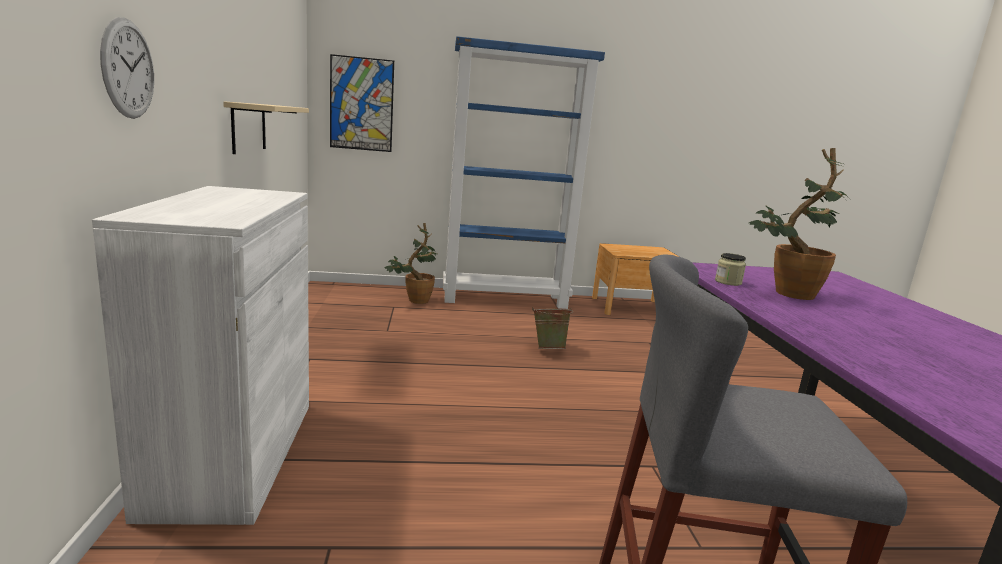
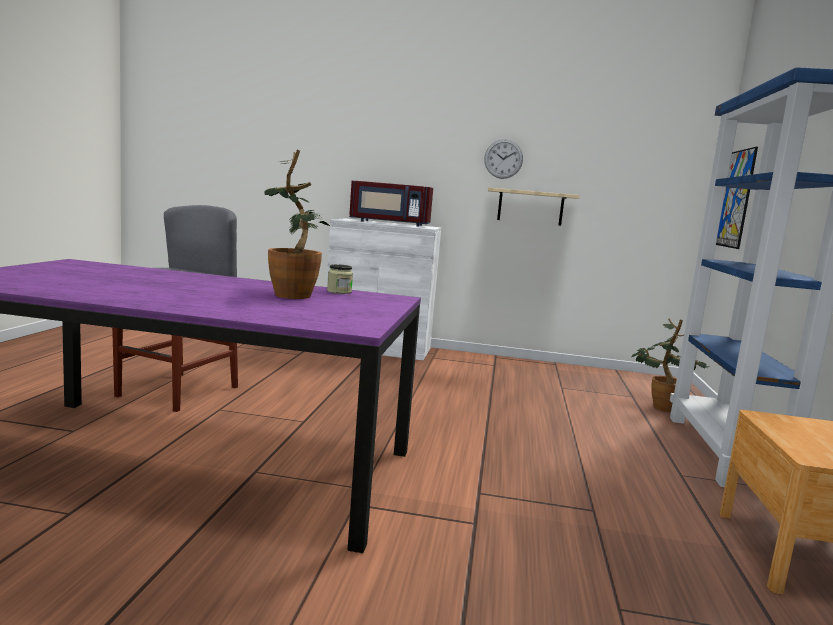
camera: 105 degrees right, 5 degrees down
(128, 69) = (391, 170): wall clock -> wall clock (503, 159)
(223, 202) = (389, 223): none -> red microwave
(549, 349) = (539, 438): green bucket -> none

